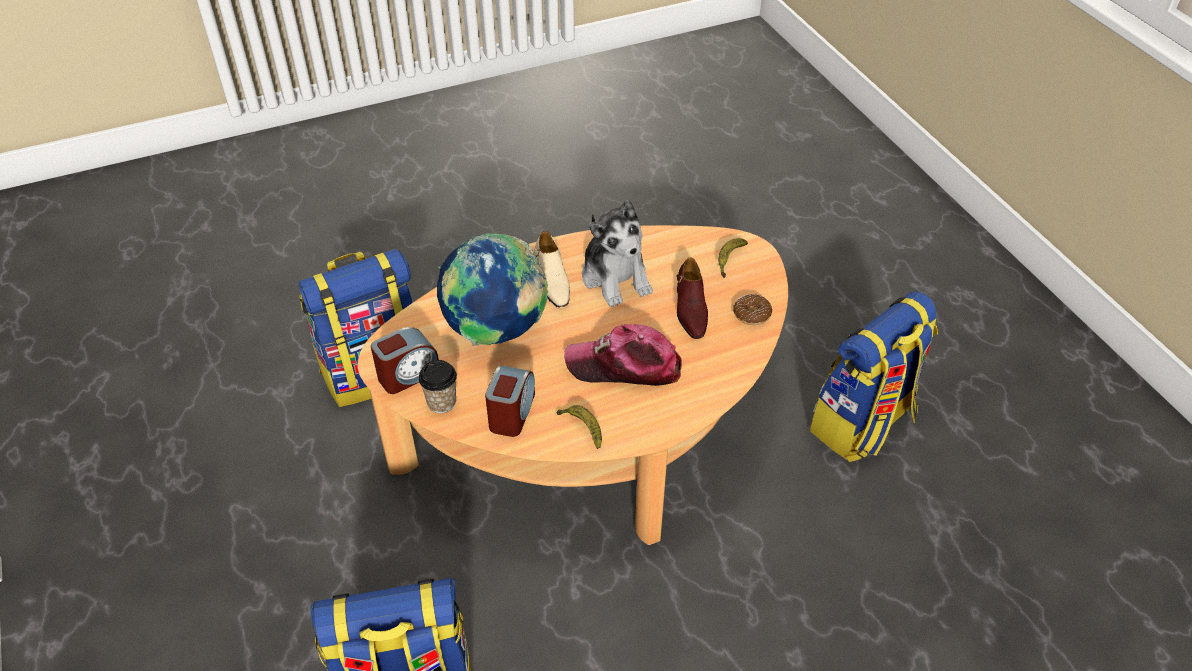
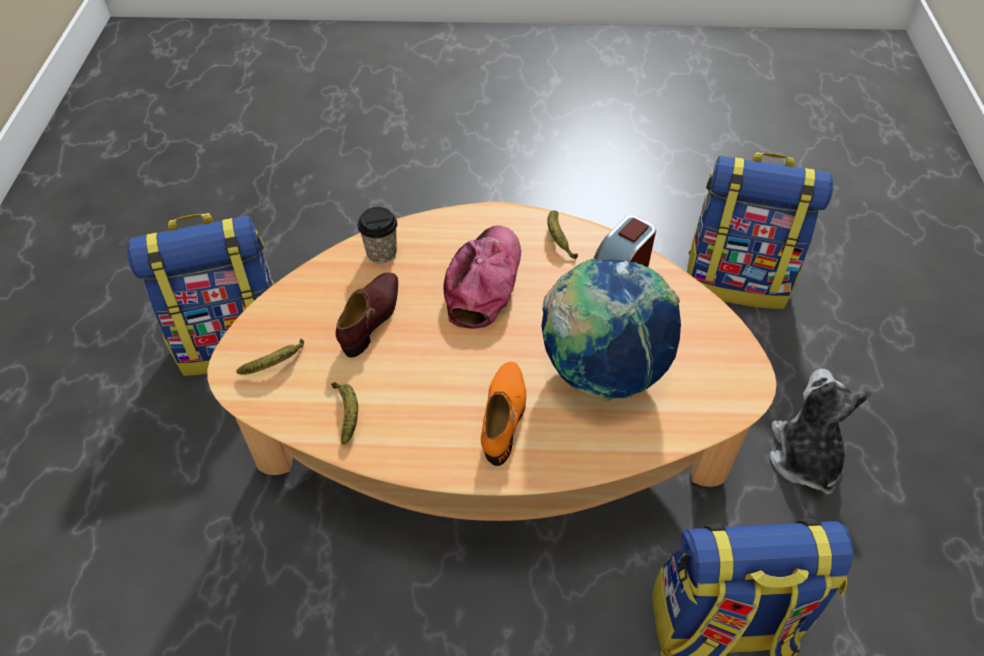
camera: 155 degrees left, 5 degrees up
(408, 374) = (718, 352): alarm clock -> none
(441, 402) = (688, 309): cup -> cup (381, 253)
(551, 281) = (504, 416): beige shoe -> orange shoe
(615, 277) = (424, 391): plush toy -> plush toy (804, 457)
(624, 366) = (484, 282): cap -> cap turned 105 degrees counterclockwise
(656, 250) = (347, 413): none -> banana
(752, 314) = (314, 289): donut -> none

